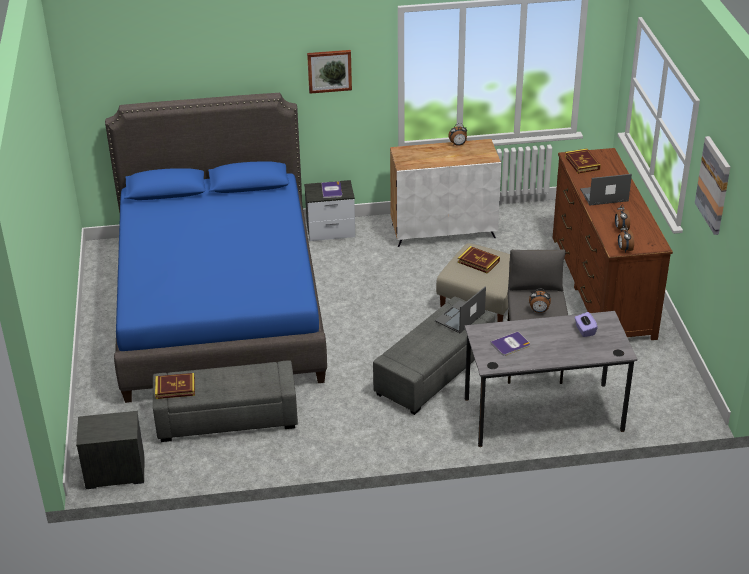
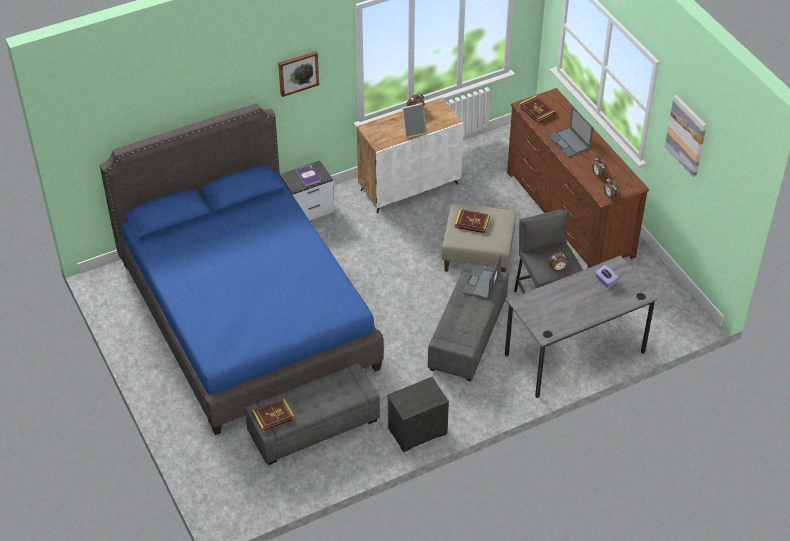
camera: 20 degrees left, 10 degrees up
(114, 472) = (243, 504): nightstand -> nightstand (416, 430)
(445, 160) = (413, 131): none -> picture frame
(510, 344) = (552, 310): book -> none
(603, 195) = (569, 142): laptop -> laptop turned 90 degrees counterclockwise

